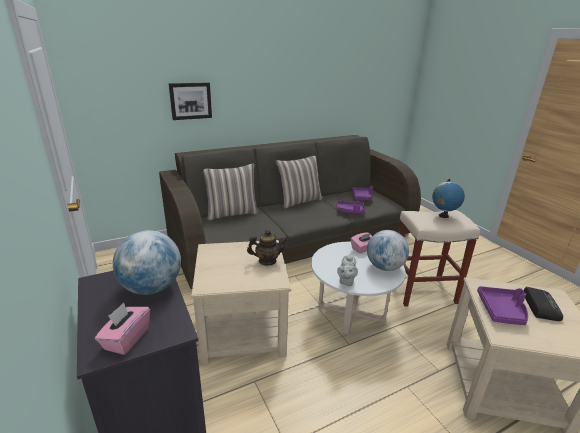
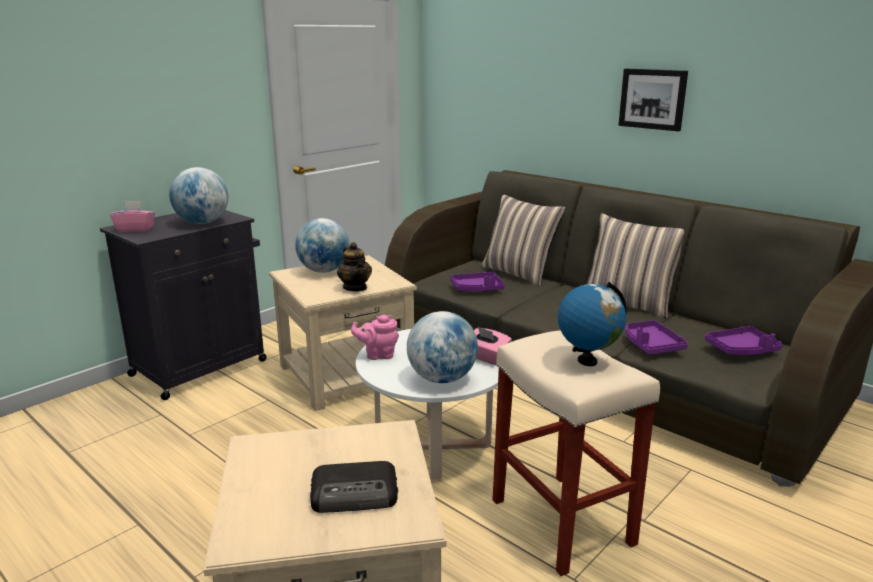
camera: 70 degrees right, 5 degrees down
(190, 101) = (542, 101): picture -> picture (652, 99)
(218, 268) = (324, 271): none -> globe
(346, 281) = (378, 355): grey teapot -> pink teapot
(502, 311) = (321, 450): purple tray -> purple tray (477, 289)

